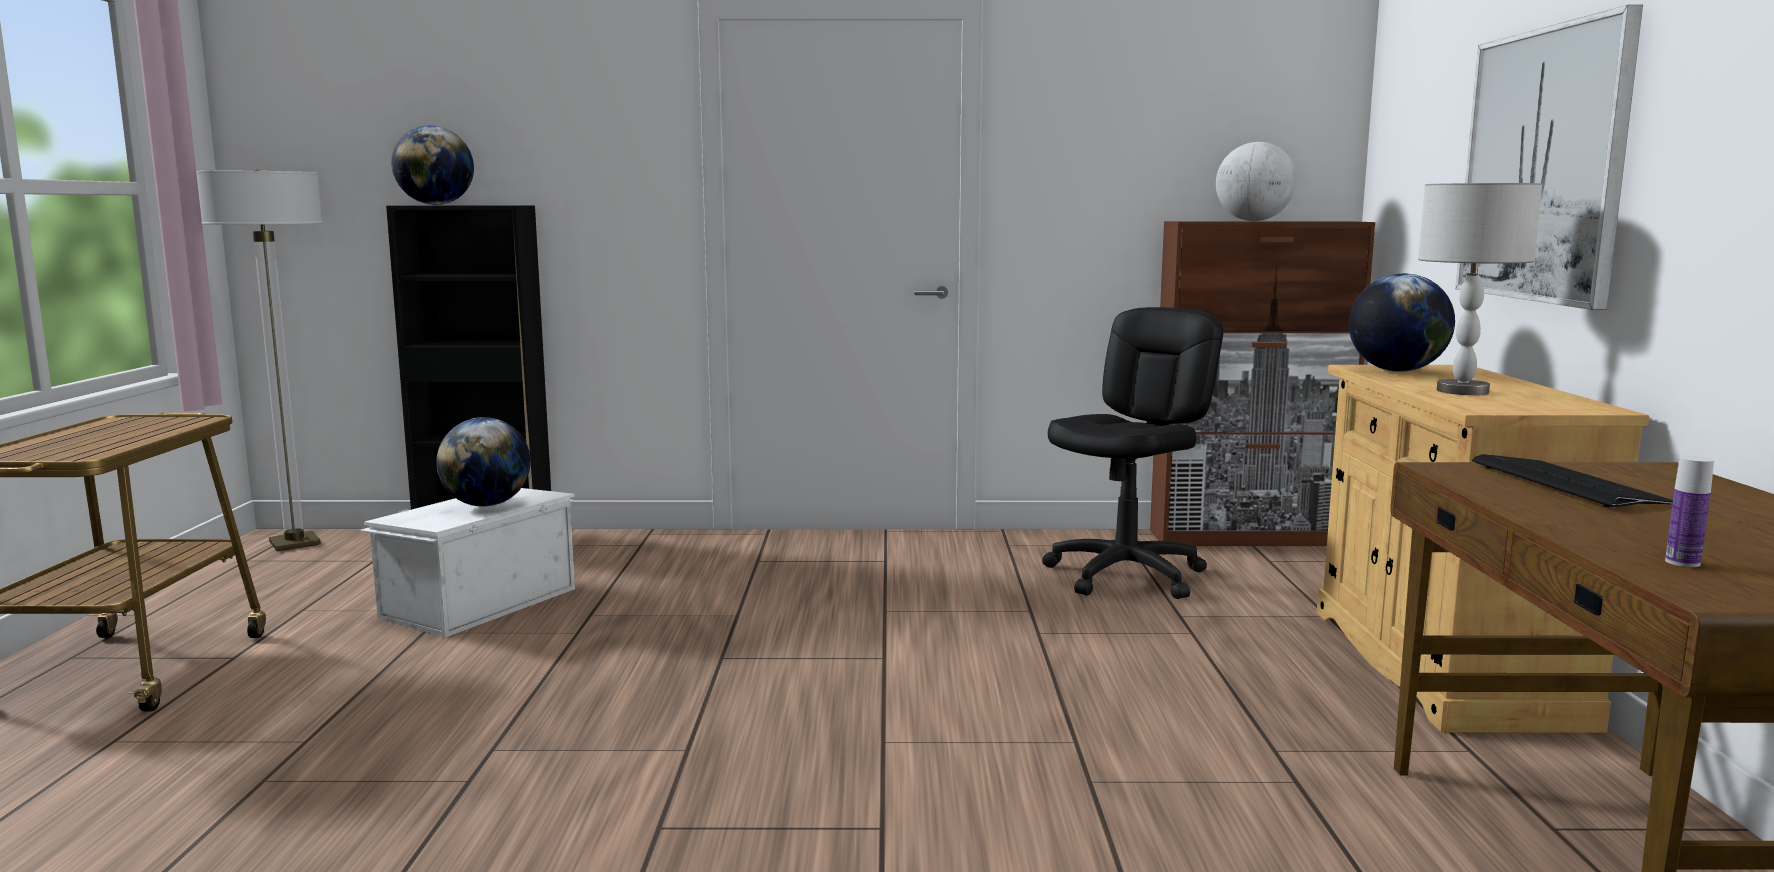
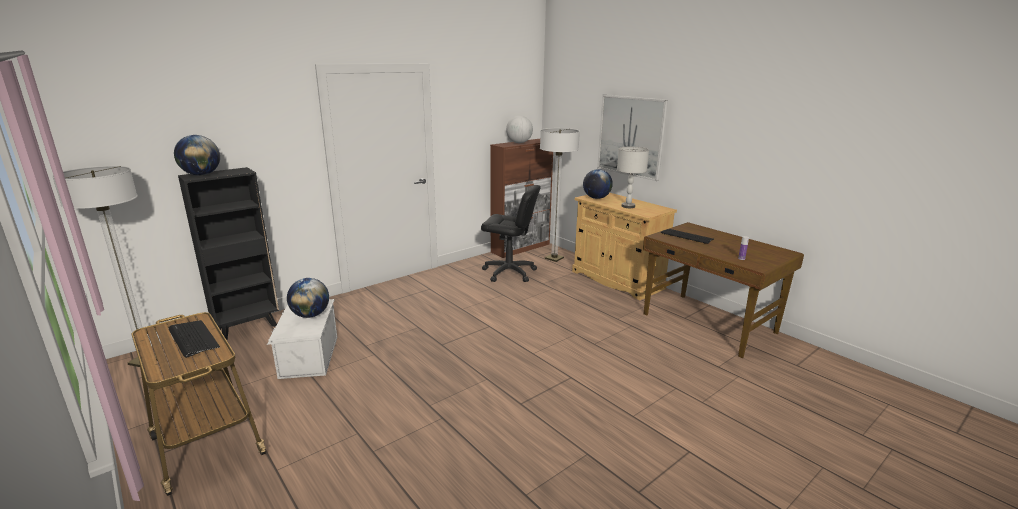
camera: 40 degrees left, 10 degrees up
(128, 435) = (193, 338): none -> keyboard
(1126, 575) = (509, 272): black office chair -> black office chair turned 105 degrees clockwise
(1310, 576) = (554, 258): none -> floor lamp

